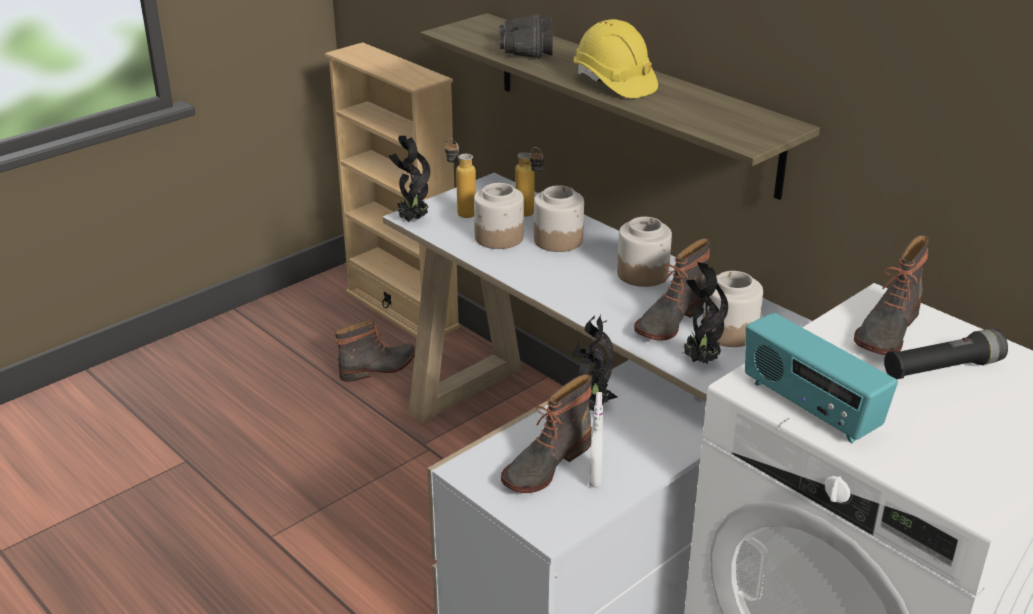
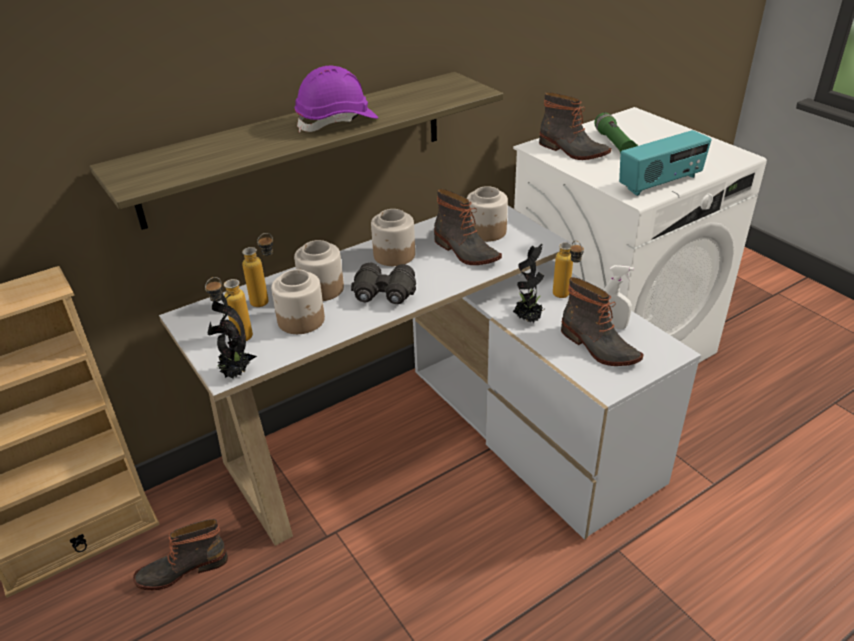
camera: 80 degrees left, 5 degrees up
(378, 367) = (182, 568): boot -> boot turned 90 degrees counterclockwise
(526, 50) = (225, 151): black binoculars -> black binoculars (384, 295)
(614, 83) = (337, 122): yellow hard hat -> purple hard hat
(653, 437) = (565, 297): none -> bottle
(699, 361) = (521, 247): potted plant -> none
(942, 369) = (613, 143): black flashlight -> green flashlight

